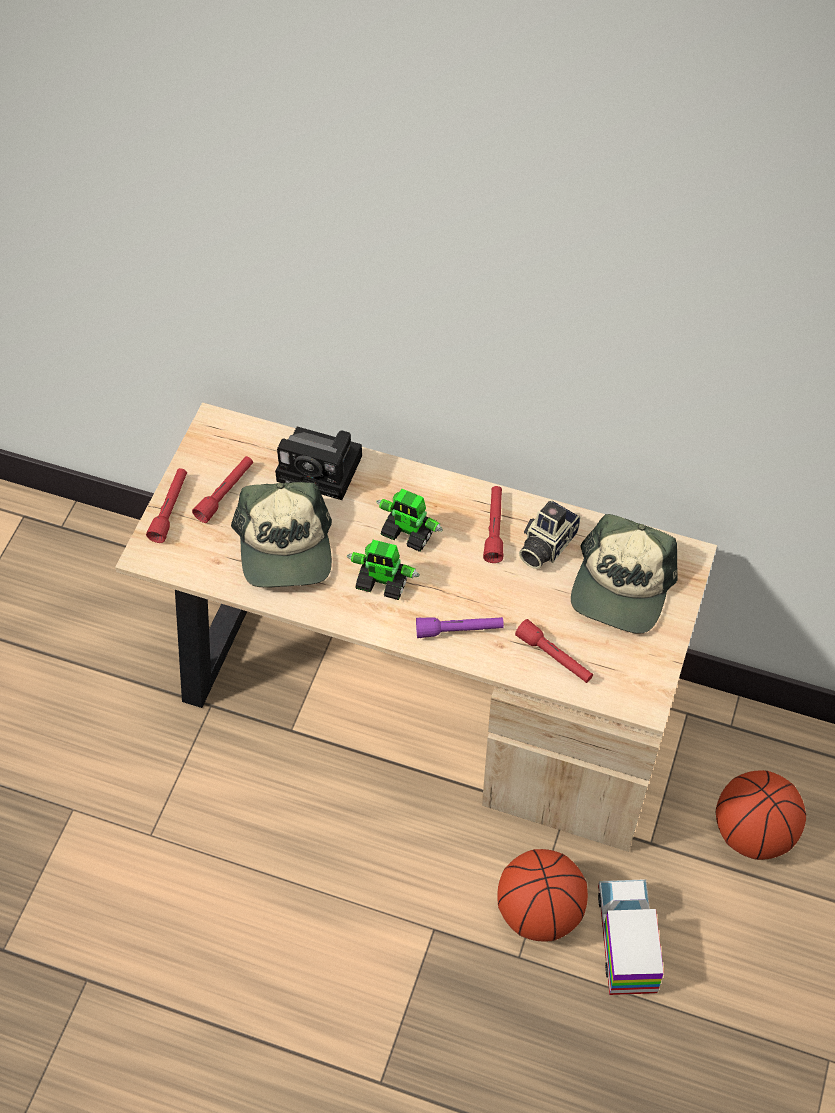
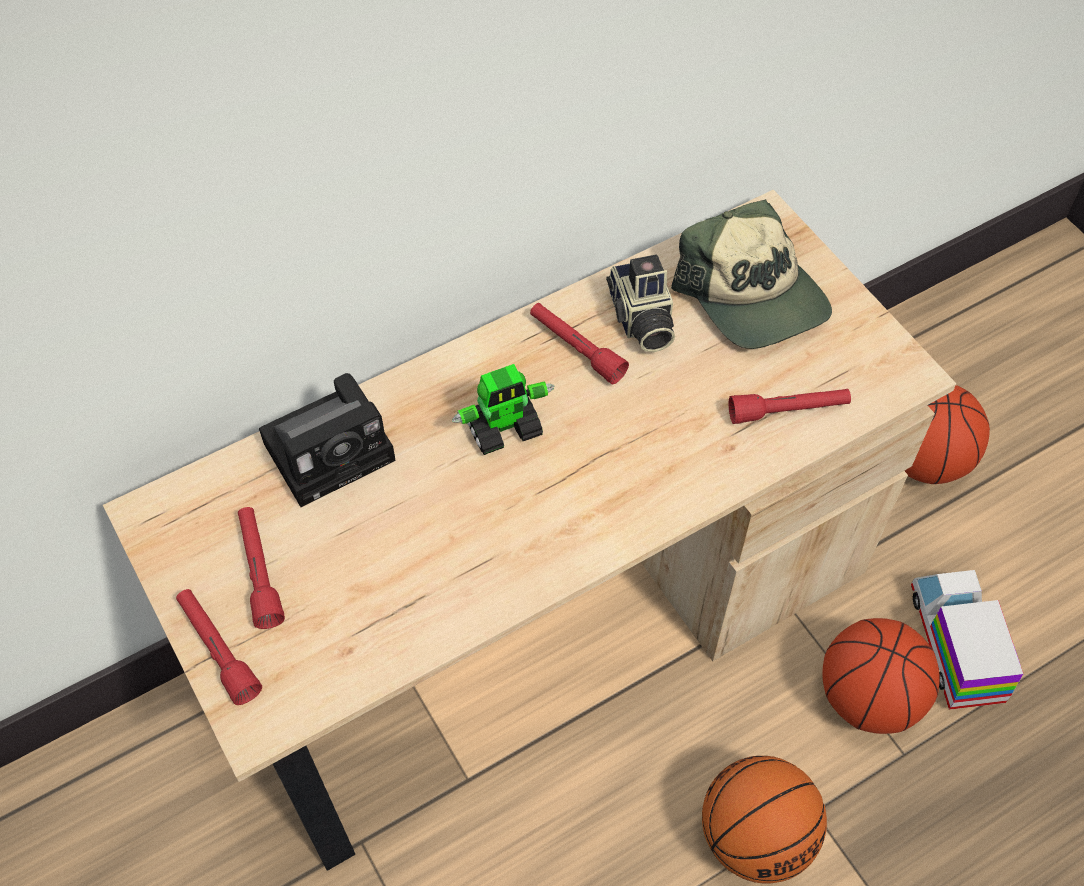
camera: 50 degrees left, 0 degrees up
(285, 548) = (402, 564): cap -> none
(383, 581) = (545, 498): toy robot -> none
(389, 906) = (755, 836): none -> basketball
(459, 630) = (677, 471): purple flashlight -> none
(626, 940) = (955, 645): toy truck -> toy truck turned 45 degrees clockwise

